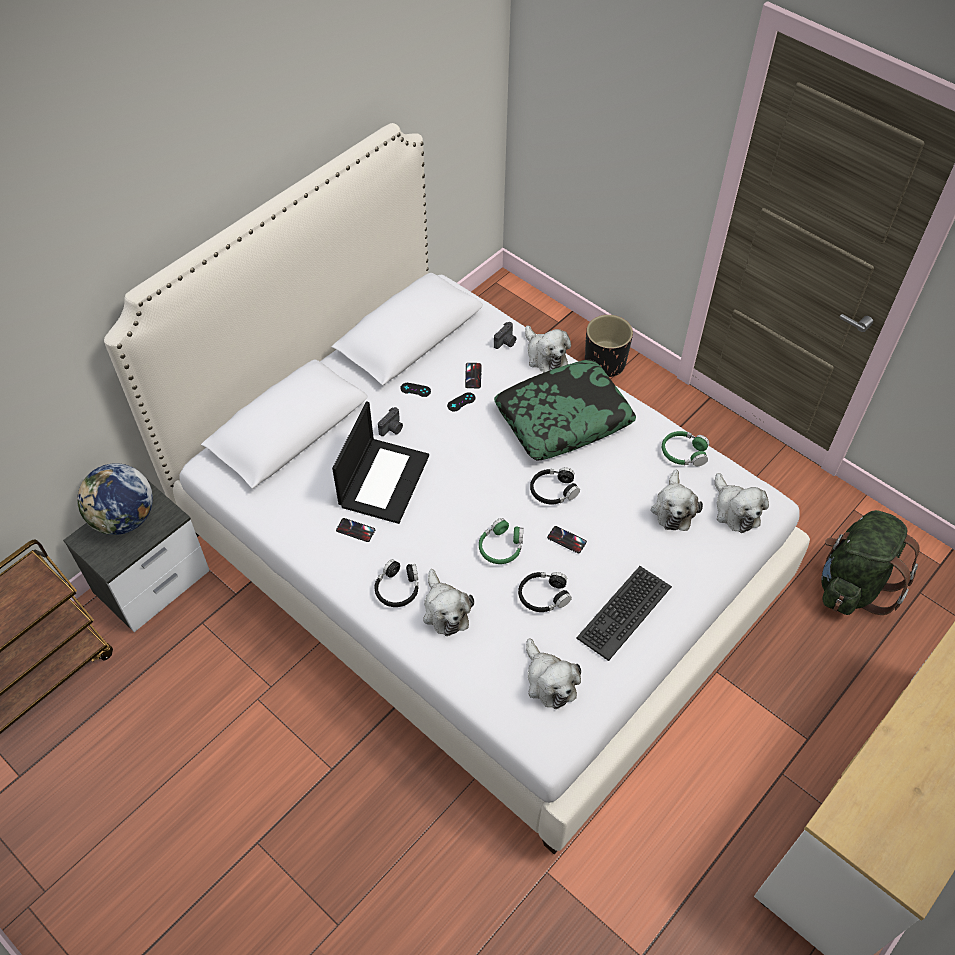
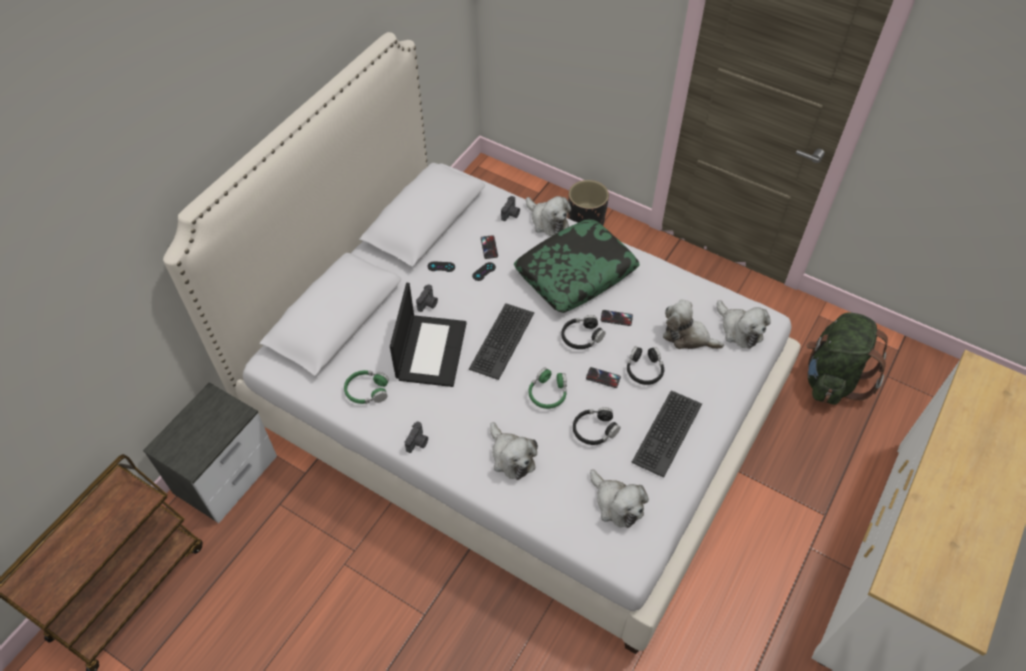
camera: 10 degrees left, 0 degrees up
(124, 519) = (197, 422): globe -> none
(347, 578) = (418, 442): none -> camera
(355, 530) = (415, 399): phone -> phone (616, 318)
(398, 588) = (465, 444): black headphones -> black headphones (644, 369)
(463, 481) = (501, 341): none -> keyboard
(673, 508) = (687, 336): plush toy -> plush toy turned 120 degrees clockwise
(683, 453) = (684, 287): green headphones -> green headphones (367, 391)

